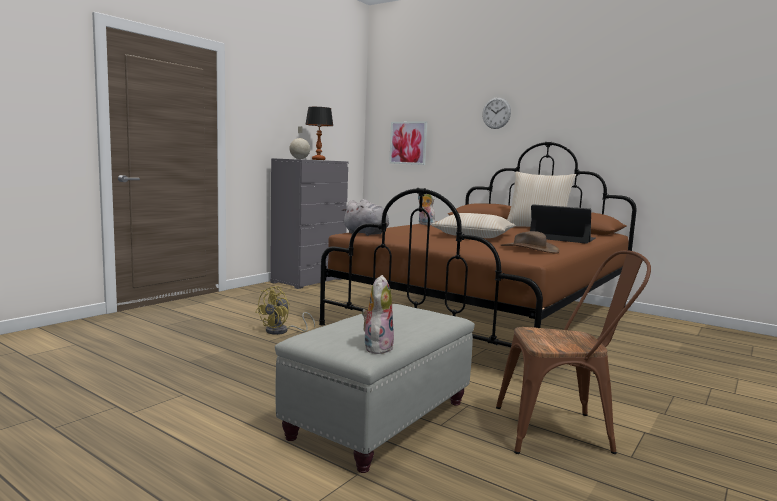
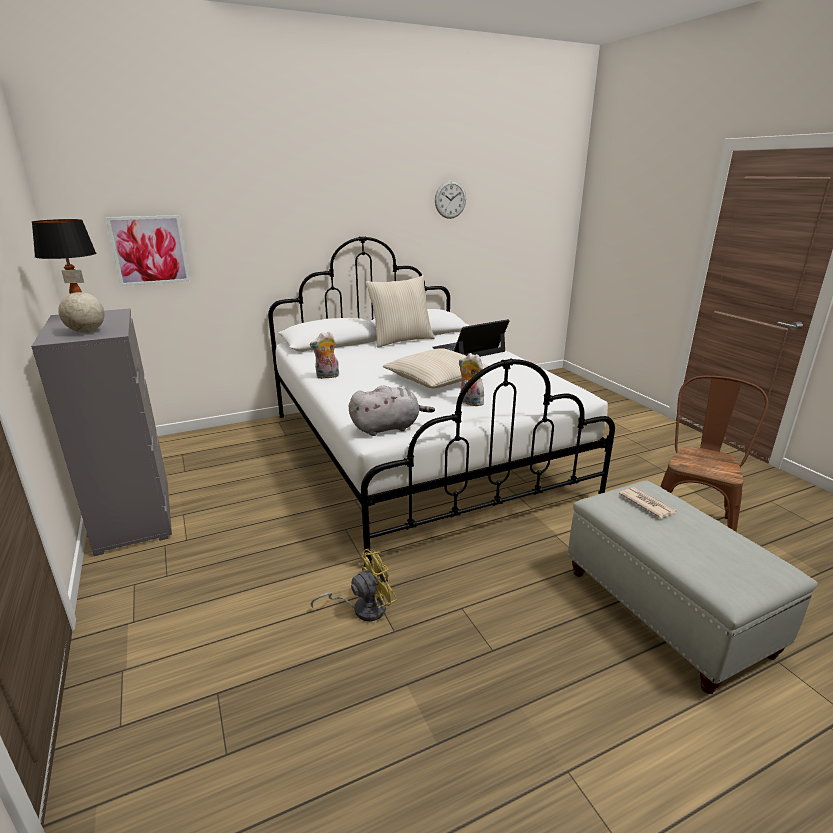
camera: 60 degrees left, 15 degrees up
(282, 331) = (363, 608): yellow fan -> yellow fan turned 90 degrees counterclockwise
(377, 347) = (756, 556): plush toy -> plush toy (469, 402)
(417, 317) = (647, 504): none -> newspaper
(487, 318) = (419, 452): brown bed -> white bed
(496, 113) = (289, 201): wall clock -> wall clock (450, 199)
(529, 249) = (531, 381): brown hat -> none

